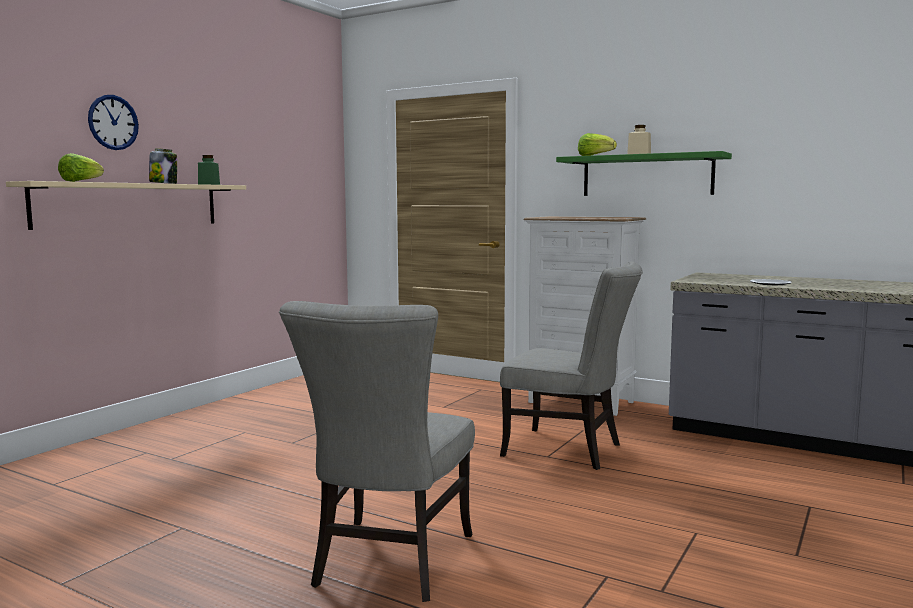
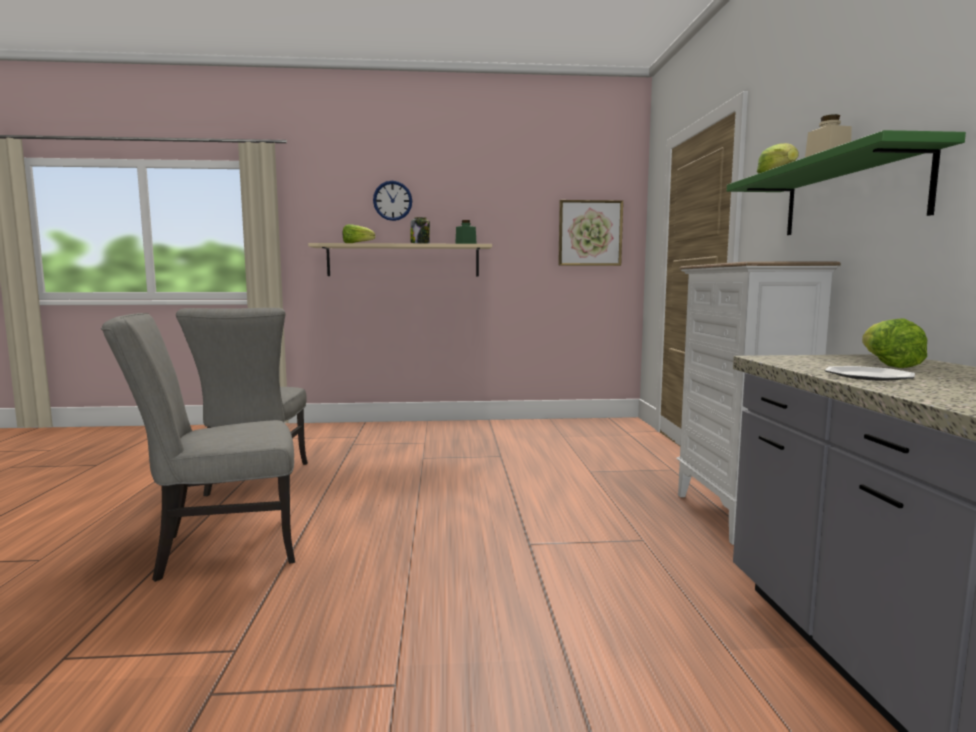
camera: 55 degrees right, 0 degrees up
(306, 173) = (590, 233): none -> picture
(570, 450) = (565, 549): grey chair -> grey chair (254, 481)
(736, 278) = (887, 365): none -> lettuce

